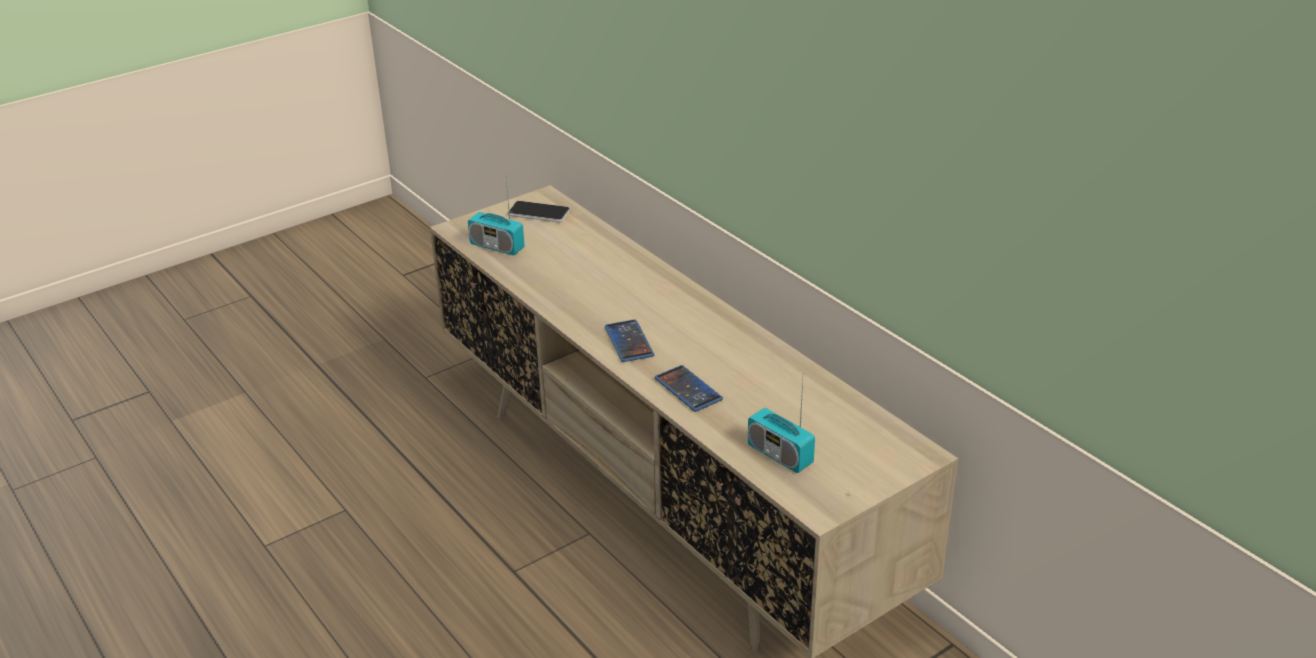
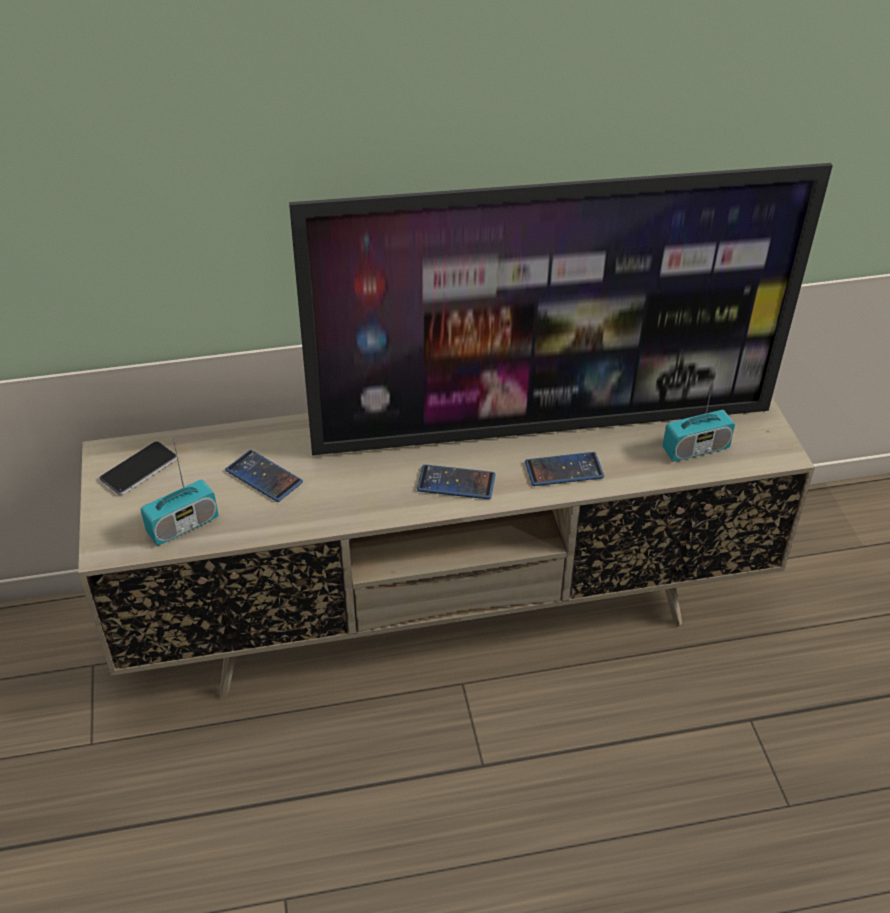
camera: 65 degrees left, 10 degrees up
(569, 260) = (264, 476): none -> phone
(735, 365) = (544, 427): none -> television

